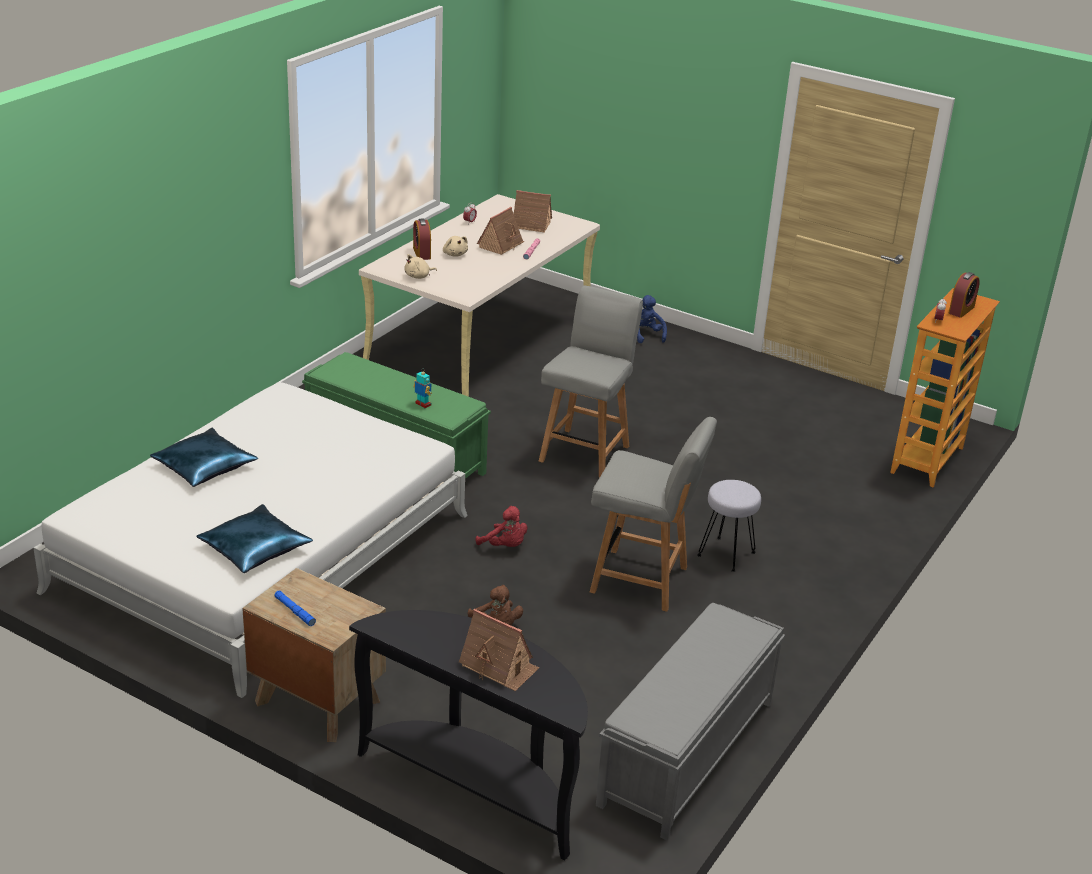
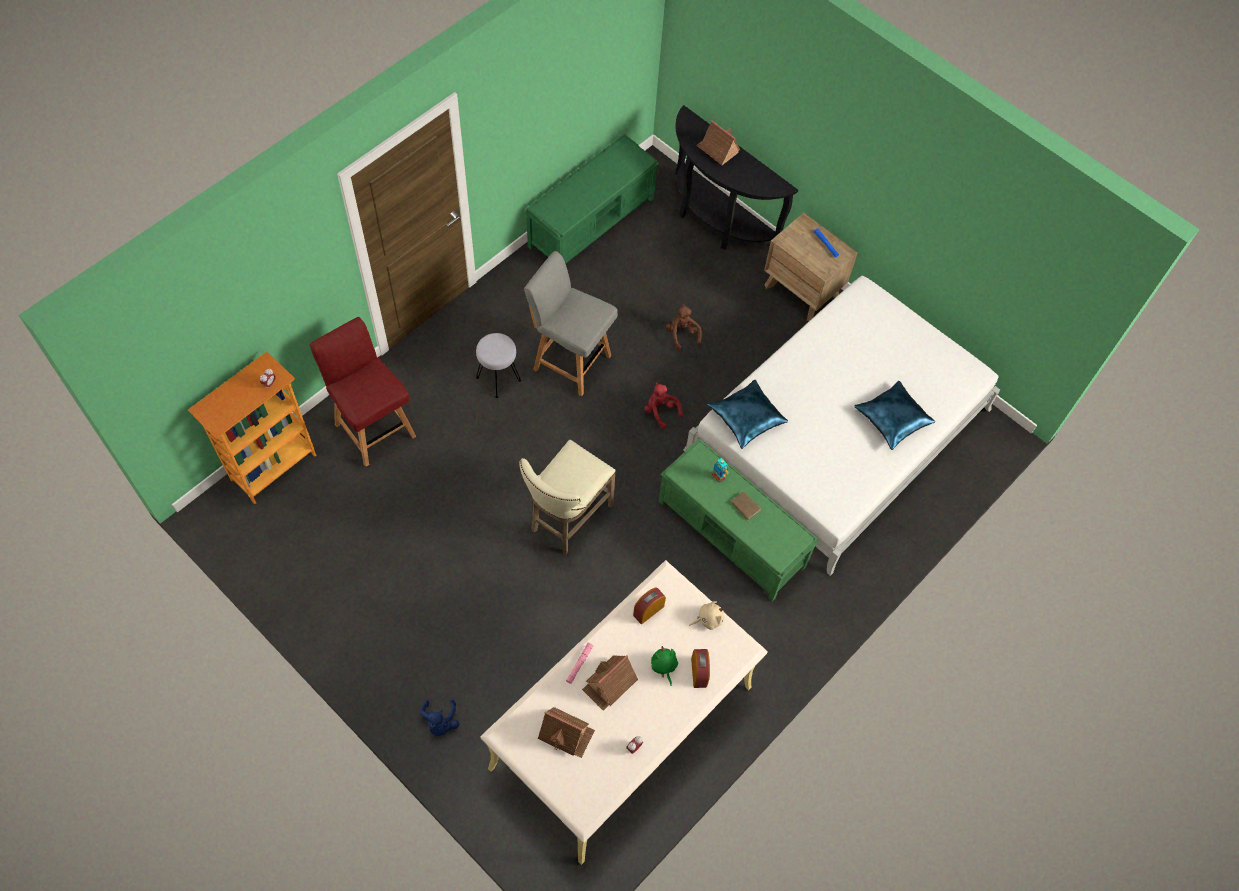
camera: 170 degrees left, 30 degrees up
(254, 548) = (851, 325): blue pillow -> blue pillow (747, 418)
(389, 387) = (744, 507): none -> brown book
(455, 254) = (664, 666): beige plush toy -> green plush toy
(585, 452) = (567, 519): grey chair -> beige stool
(686, 754) = (592, 222): grey bench -> green bench
(844, 498) = (374, 428): none -> red chair
(961, 310) = (236, 398): alarm clock -> alarm clock (648, 610)

